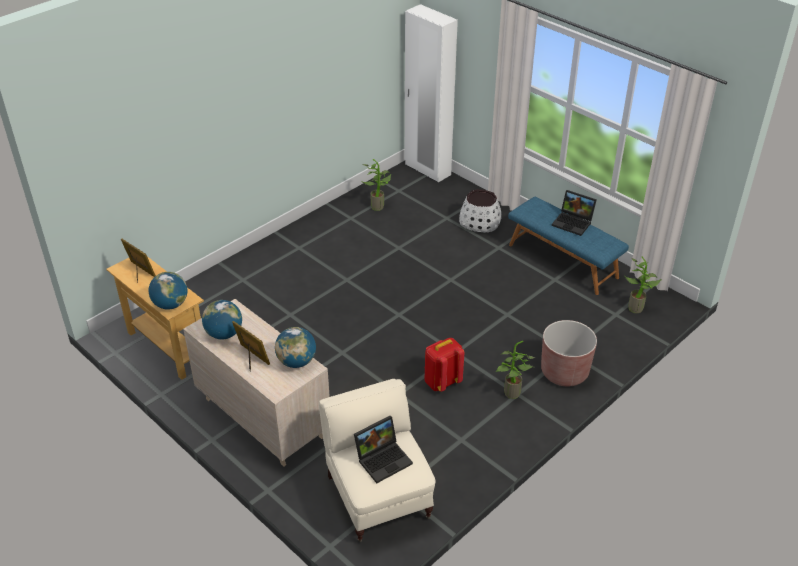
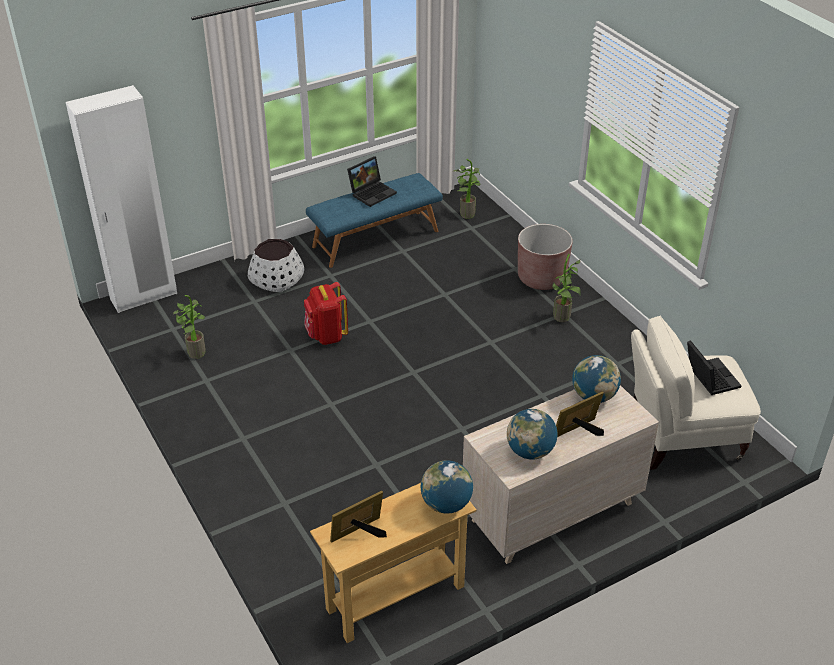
camera: 75 degrees left, 0 degrees up
(441, 382) = (532, 360): red backpack -> red backpack (326, 336)

